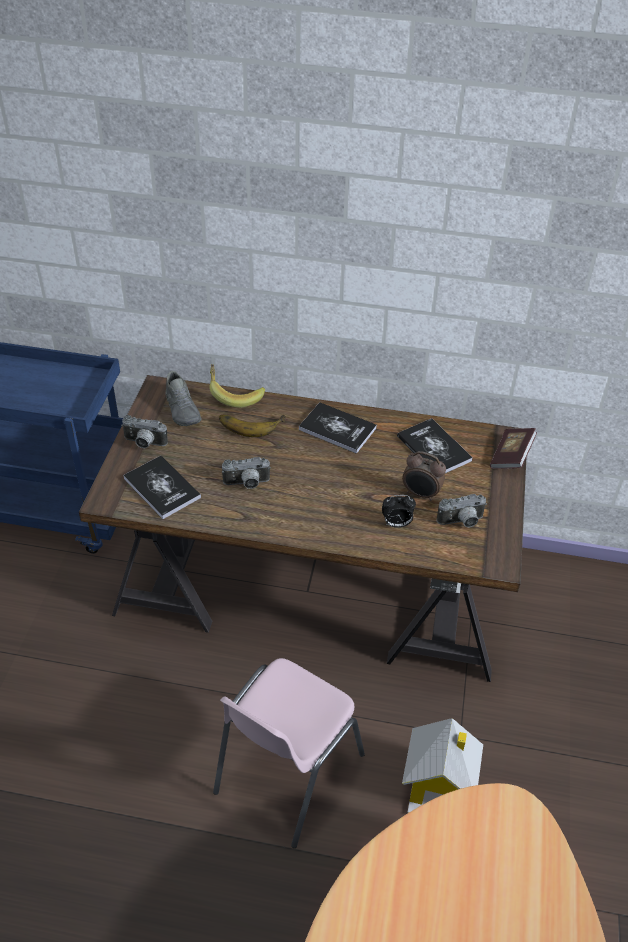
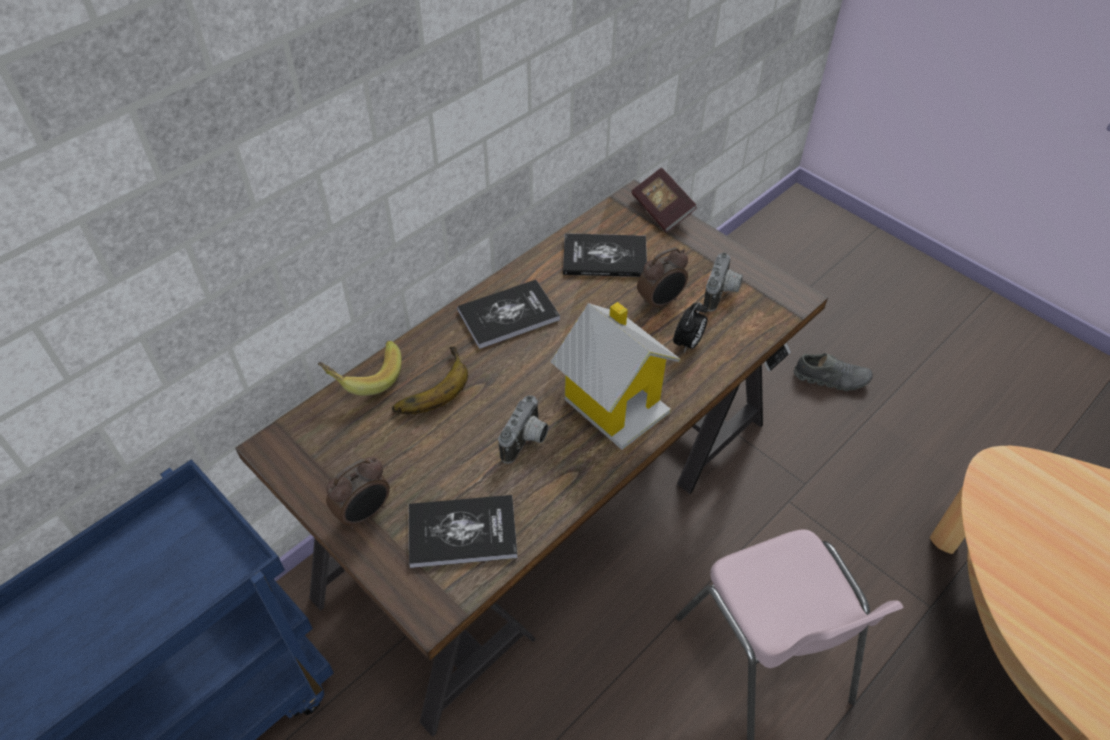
camera: 55 degrees left, 5 degrees up
(144, 443) = (365, 513): camera -> alarm clock
(183, 410) = (341, 441): grey shoe -> grey shoe (831, 378)
(438, 788) = (851, 536): toy house -> toy house (614, 402)

